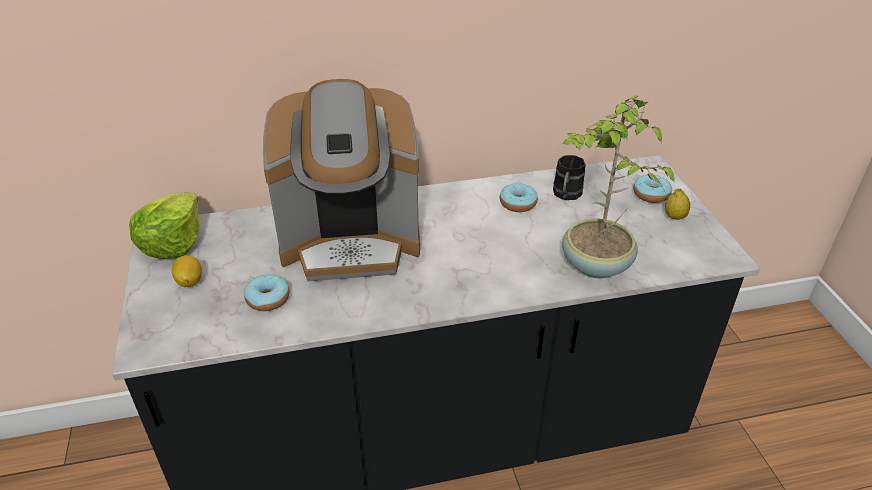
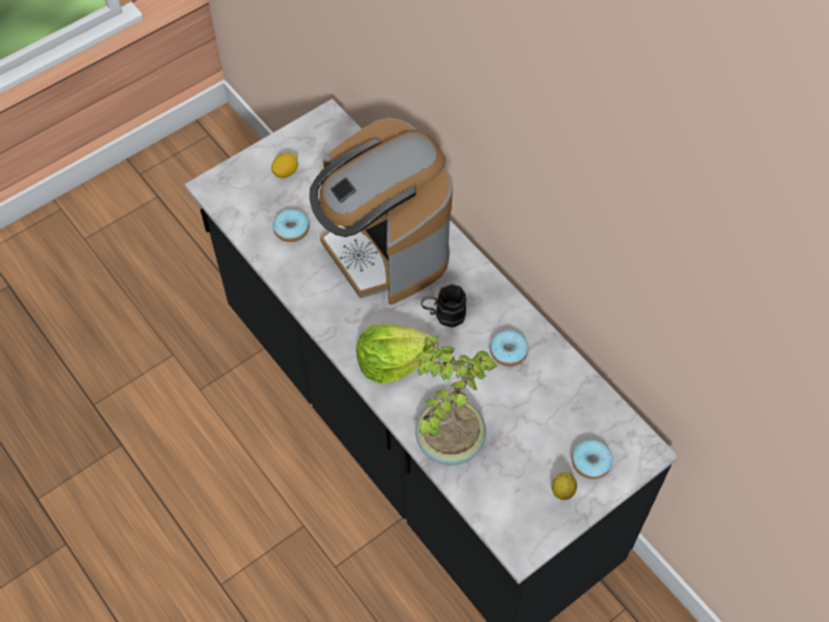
camera: 65 degrees right, 20 degrees up
(172, 243) = (320, 136): lettuce -> lettuce (392, 361)
(566, 196) = (544, 387): black mug -> black mug (443, 315)

